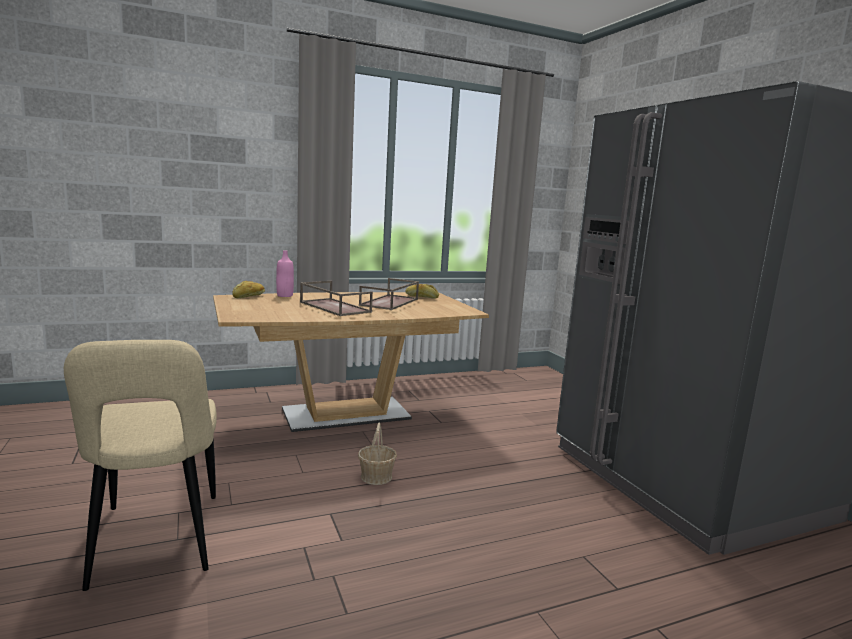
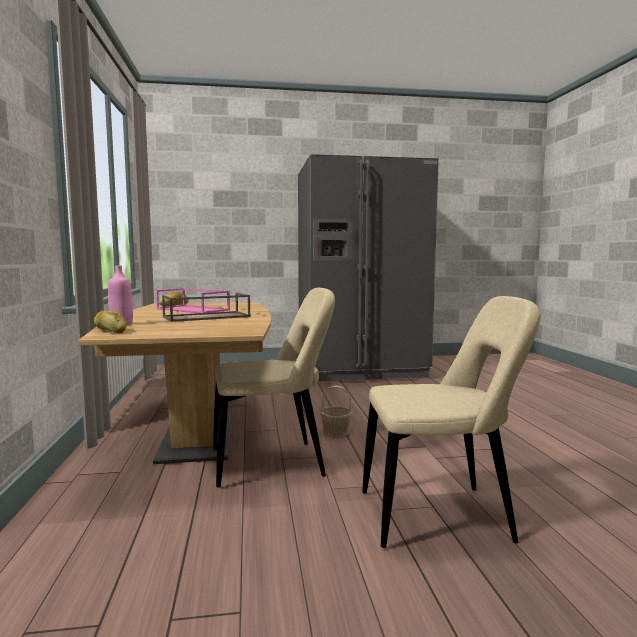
camera: 75 degrees left, 5 degrees down
(284, 452) = (273, 463): none -> beige chair
(390, 302) = (194, 309): brown tray -> pink tray

